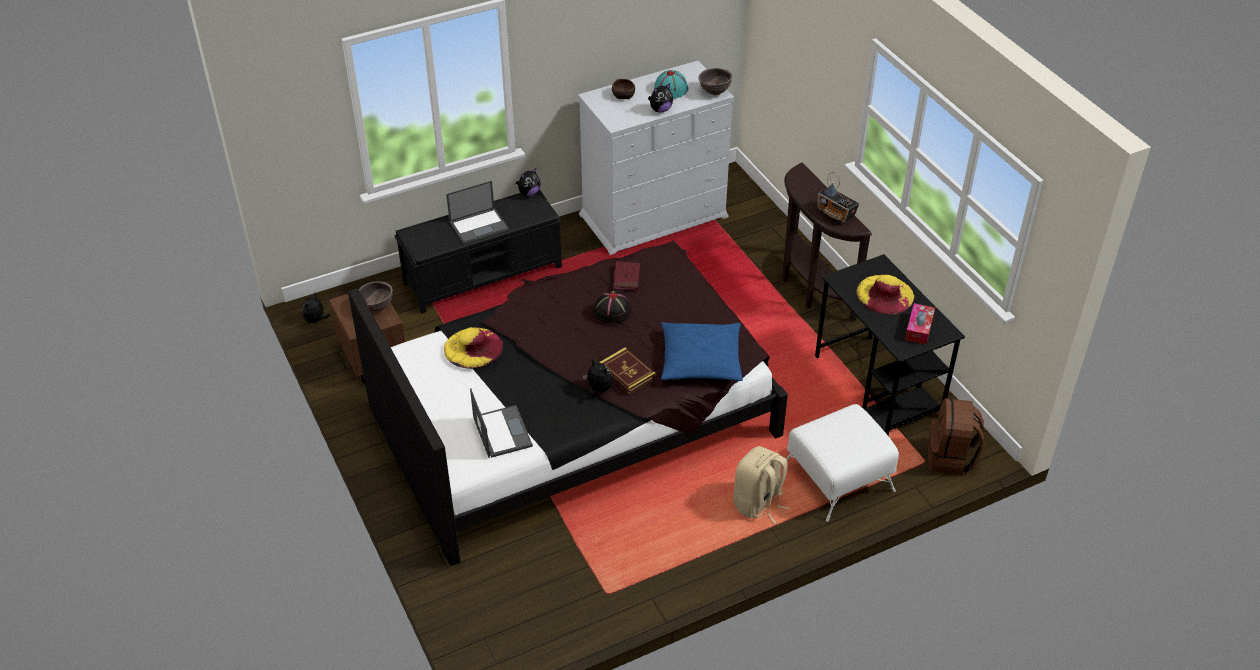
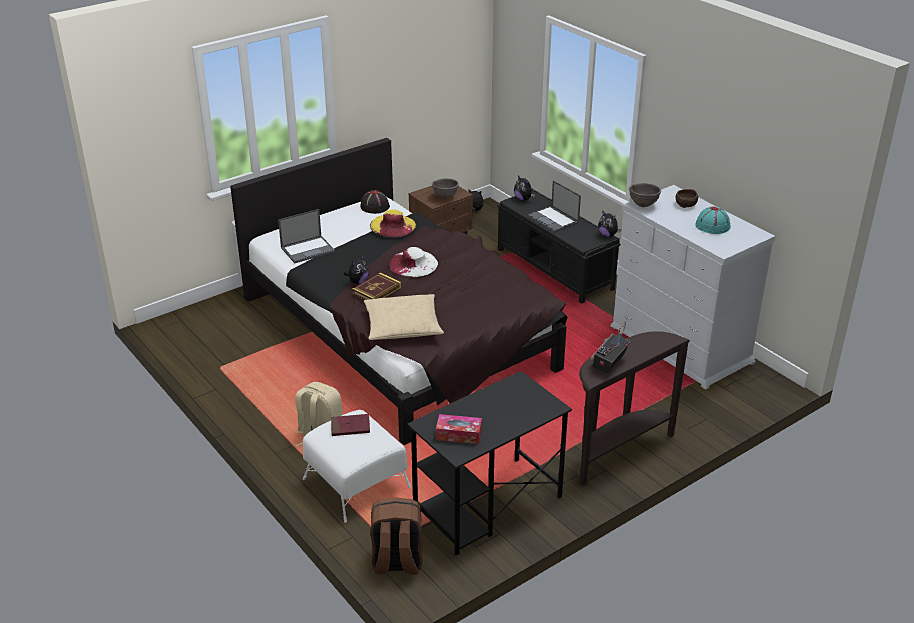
camera: 80 degrees right, 10 degrees down
(575, 337) = (413, 264): none -> white hat
(611, 311) = (451, 277): black hat -> black hat (374, 206)
(626, 277) = (497, 279): red book -> red book (350, 427)
(660, 110) = (674, 223): plush toy -> plush toy (523, 199)
(701, 360) = (402, 326): blue pillow -> beige pillow
(714, 92) = (723, 248): brown bowl -> brown bowl (643, 205)
(885, 294) = (505, 411): yellow hat -> none

